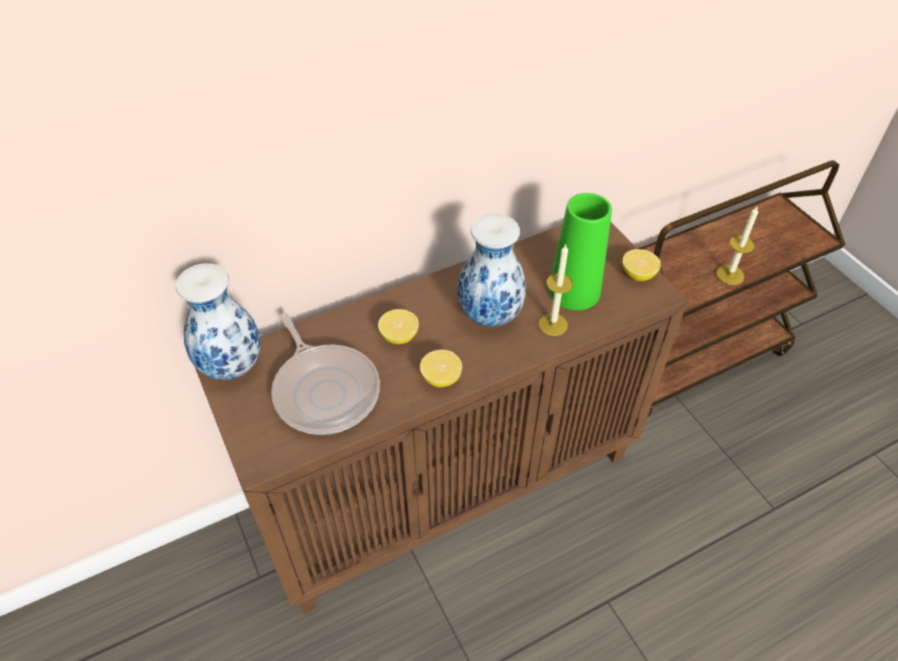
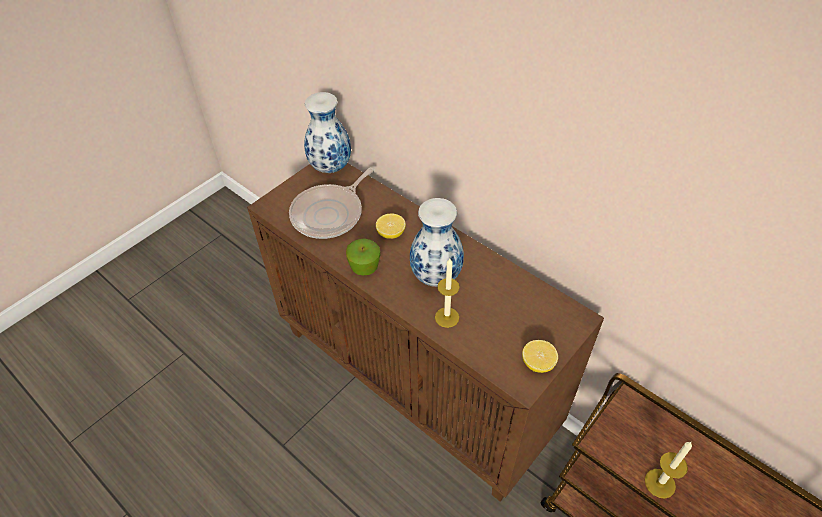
camera: 70 degrees right, 0 degrees up
(441, 378) = (364, 267): lemon -> apple
(574, 291) = (491, 322): green vase -> none

